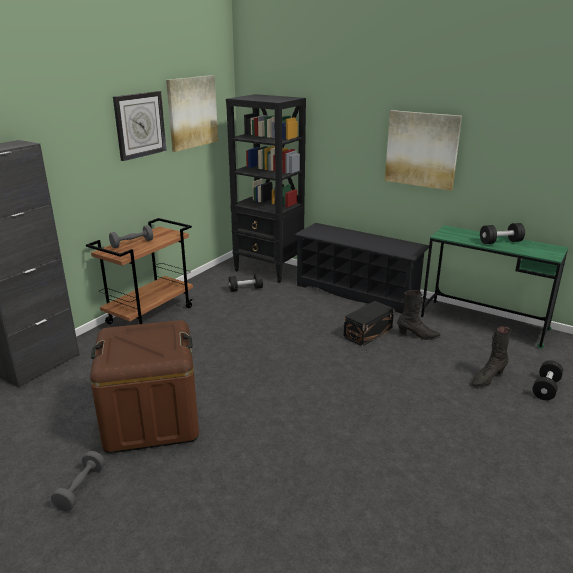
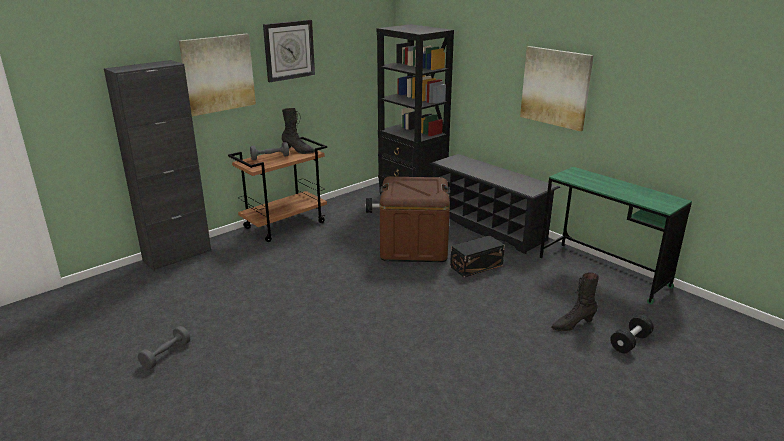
camera: 15 degrees right, 0 degrees up
(152, 419) = (245, 311): brown storage box -> brown storage box (414, 247)
(192, 112) = (345, 40): picture -> picture (218, 74)
(418, 336) = (525, 275): black boot -> black boot (298, 151)
(500, 242) = (620, 188): black dumbbell -> none

